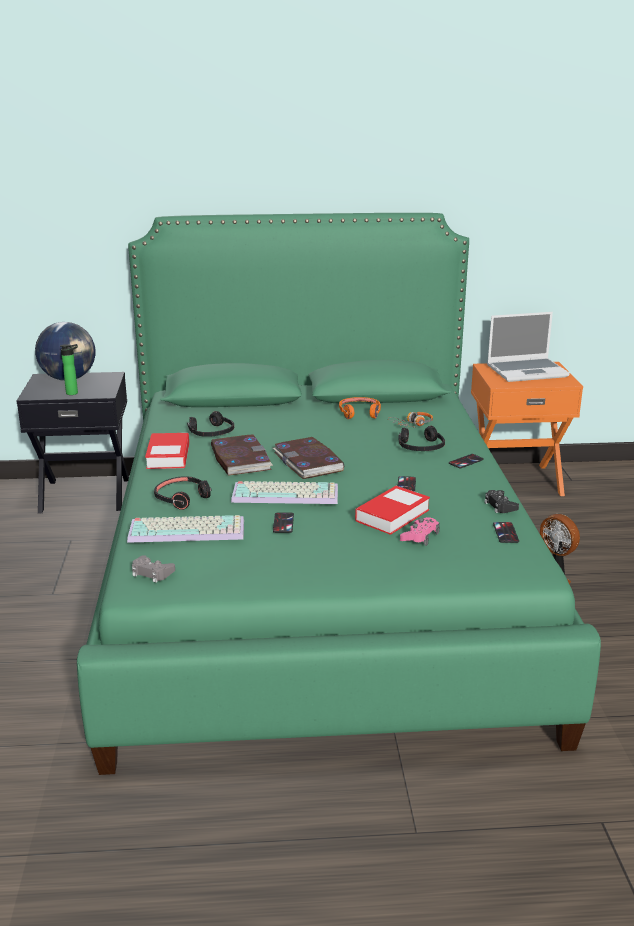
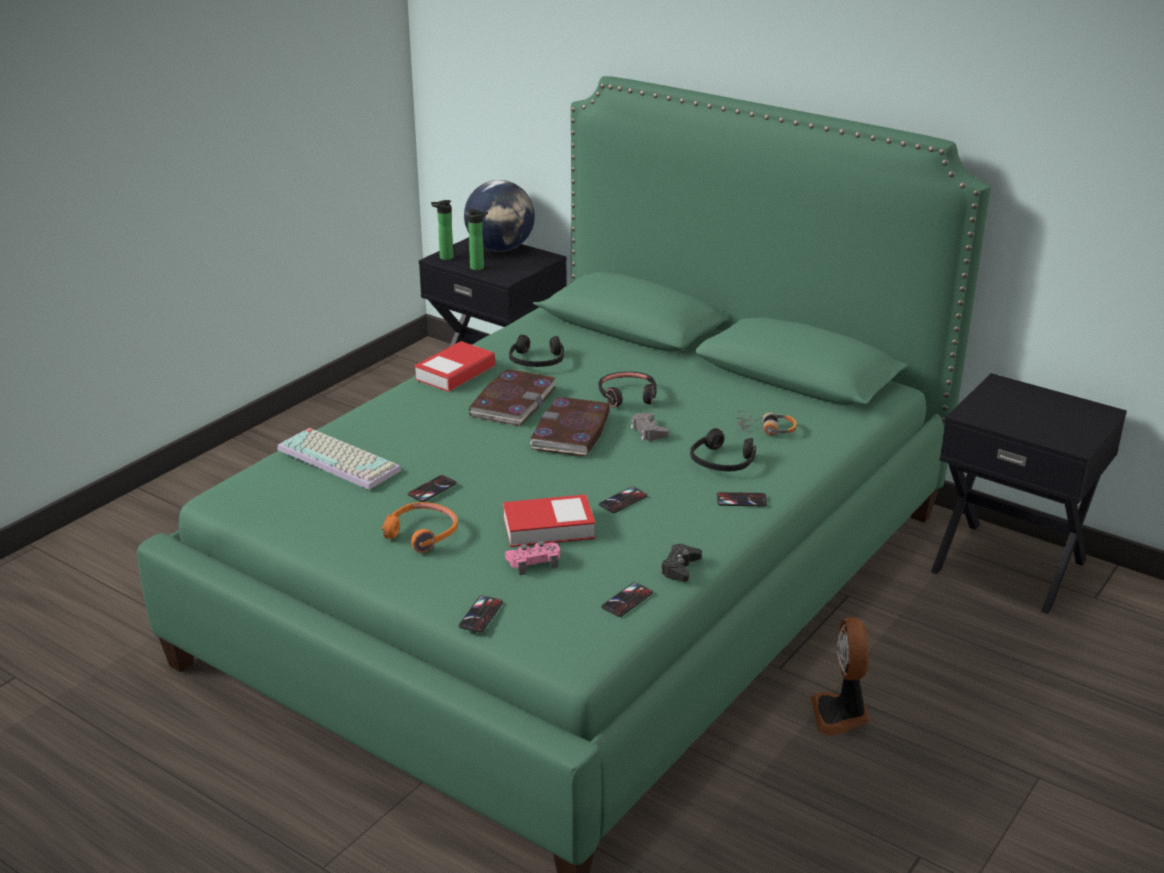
camera: 40 degrees right, 5 degrees up
(35, 394) = (444, 257): none -> bottle
(152, 573) = (253, 488): grey game controller -> grey game controller (648, 431)
(182, 498) = (394, 424): black headphones -> black headphones (627, 396)
(287, 494) = (486, 459): keyboard -> none
(359, 413) = (731, 392): orange headphones -> orange headphones (422, 533)
(446, 576) = (481, 614): none -> phone
(515, 480) = (1009, 565): orange nightstand -> black nightstand
(527, 371) = (1046, 409): laptop -> none

